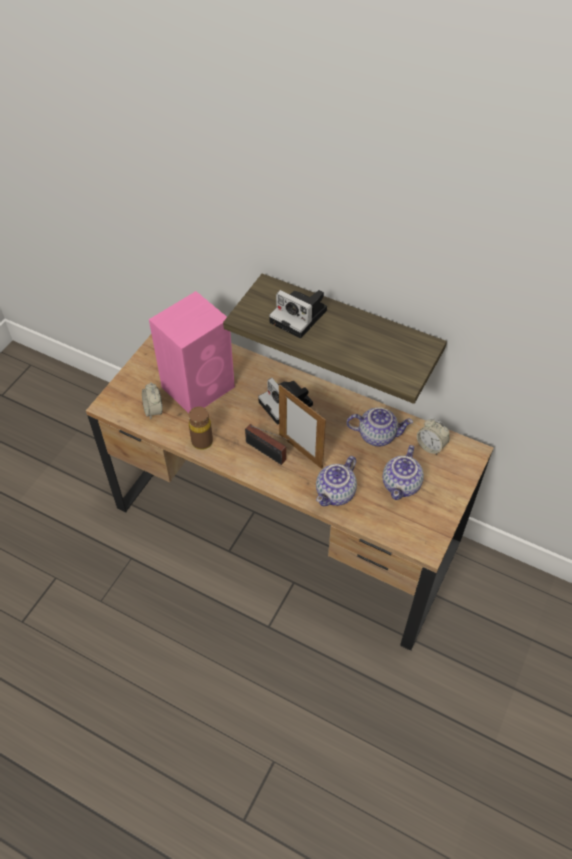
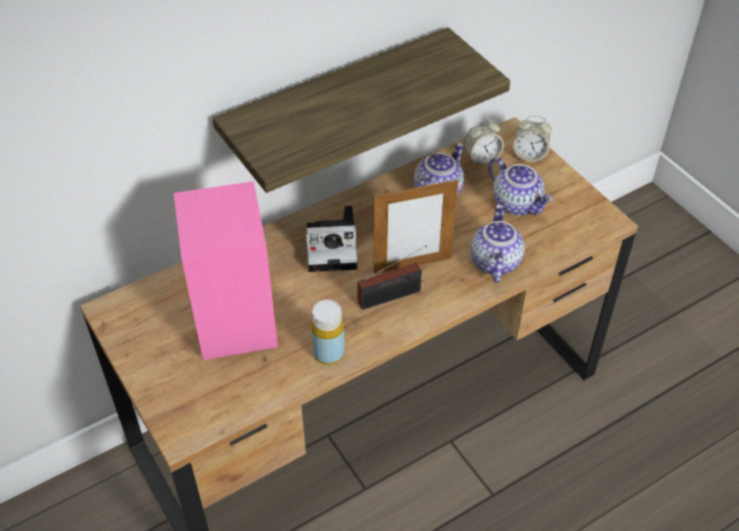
camera: 60 degrees left, 5 degrees down
(153, 410) = (236, 384): alarm clock -> alarm clock (529, 155)
(202, 442) = (329, 353): brown bottle -> yellow bottle
(300, 316) = (318, 114): camera -> none
(336, 494) = (494, 261): teapot -> teapot turned 150 degrees counterclockwise

